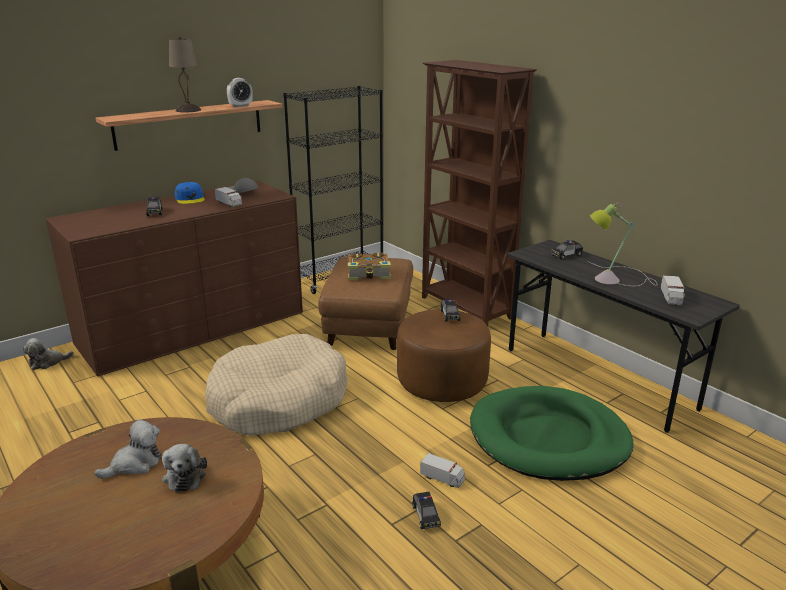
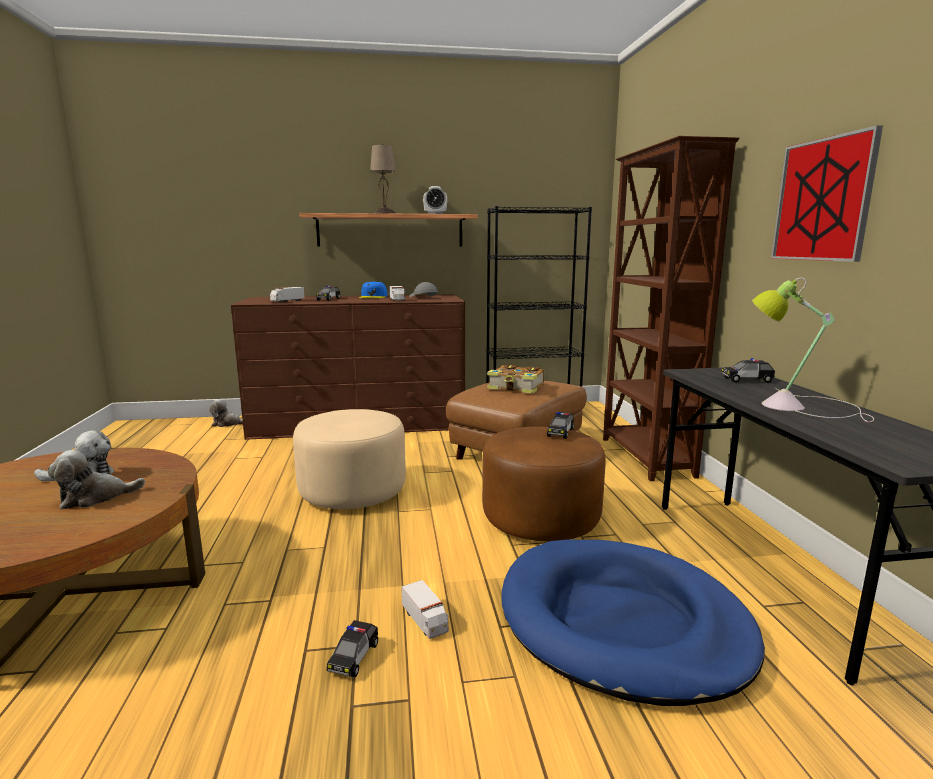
camera: 30 degrees right, 10 degrees down
(185, 475) = (95, 497): plush toy -> plush toy turned 45 degrees clockwise
(278, 400) = (353, 491): beige dog bed -> beige ottoman
(548, 438) = (622, 623): green dog bed -> blue dog bed
(608, 134) = (822, 200): none -> picture
(671, 298) = (882, 438): toy truck -> toy truck (287, 301)

